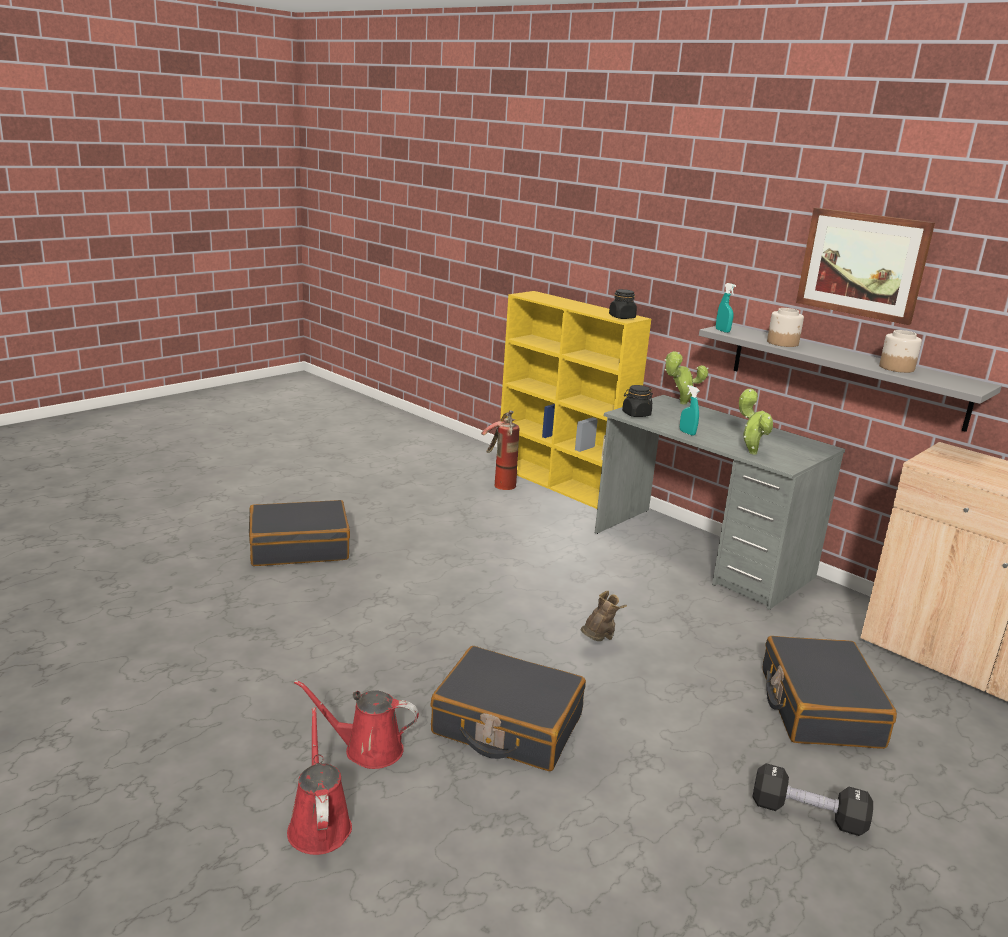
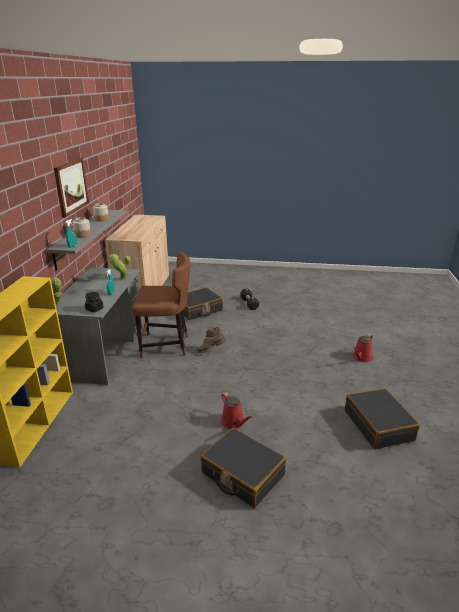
camera: 125 degrees left, 5 degrees up
(367, 749) = (329, 365): red watering can -> red watering can (234, 423)
(499, 482) = (55, 450): fire extinguisher -> none
(507, 725) = (281, 349): black suitcase -> black suitcase (378, 425)
(622, 317) = (31, 282): black jar -> none
(669, 608) = (166, 345): none -> brown chair

